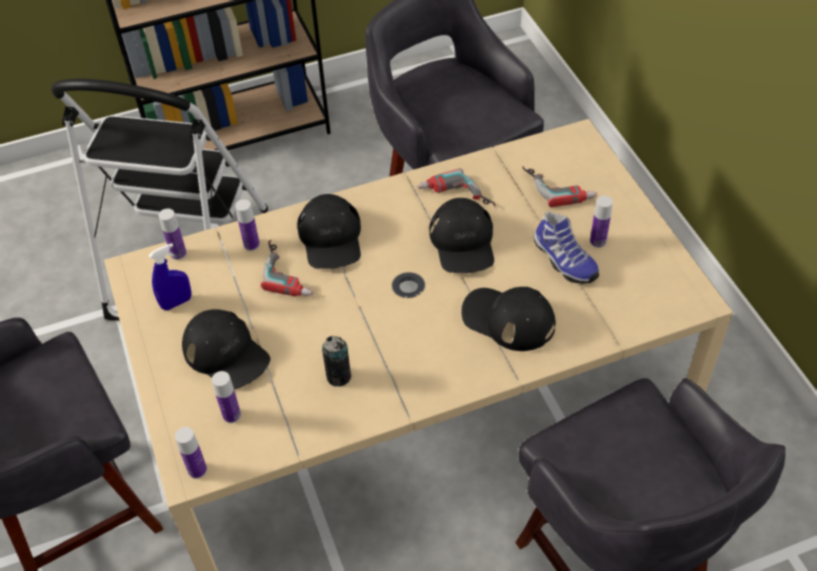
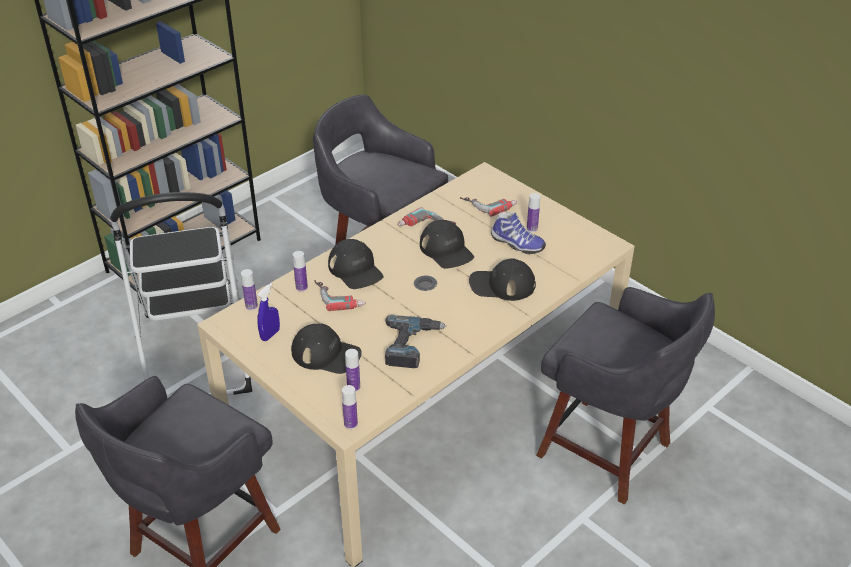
camera: 25 degrees left, 10 degrees down
(338, 376) = (412, 345): can -> power drill

